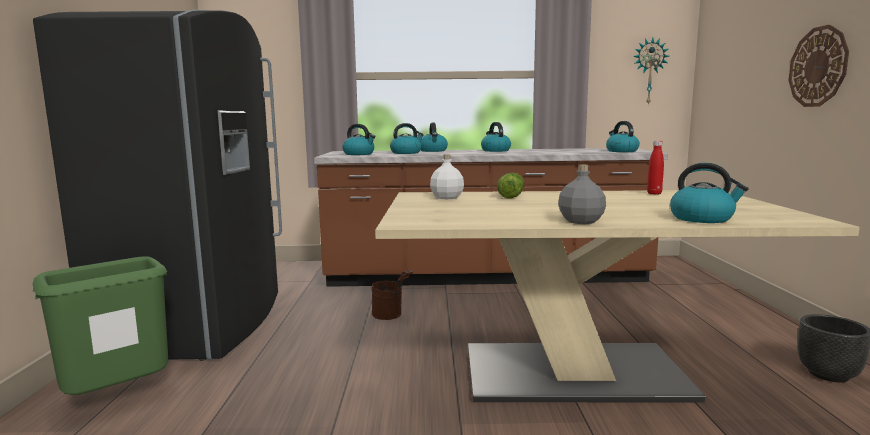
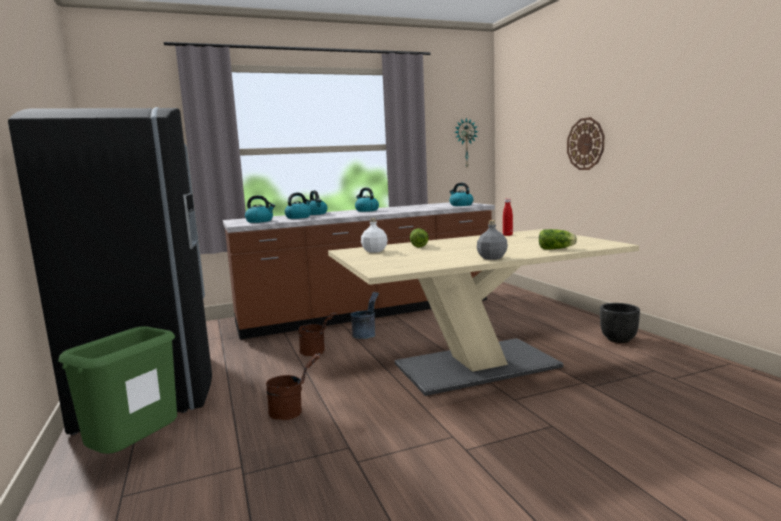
camera: 20 degrees left, 0 degrees up
(304, 386) = (292, 411): none -> brown bucket
(463, 303) = (366, 334): none -> grey bucket
(702, 218) = (557, 249): kettle -> lettuce

